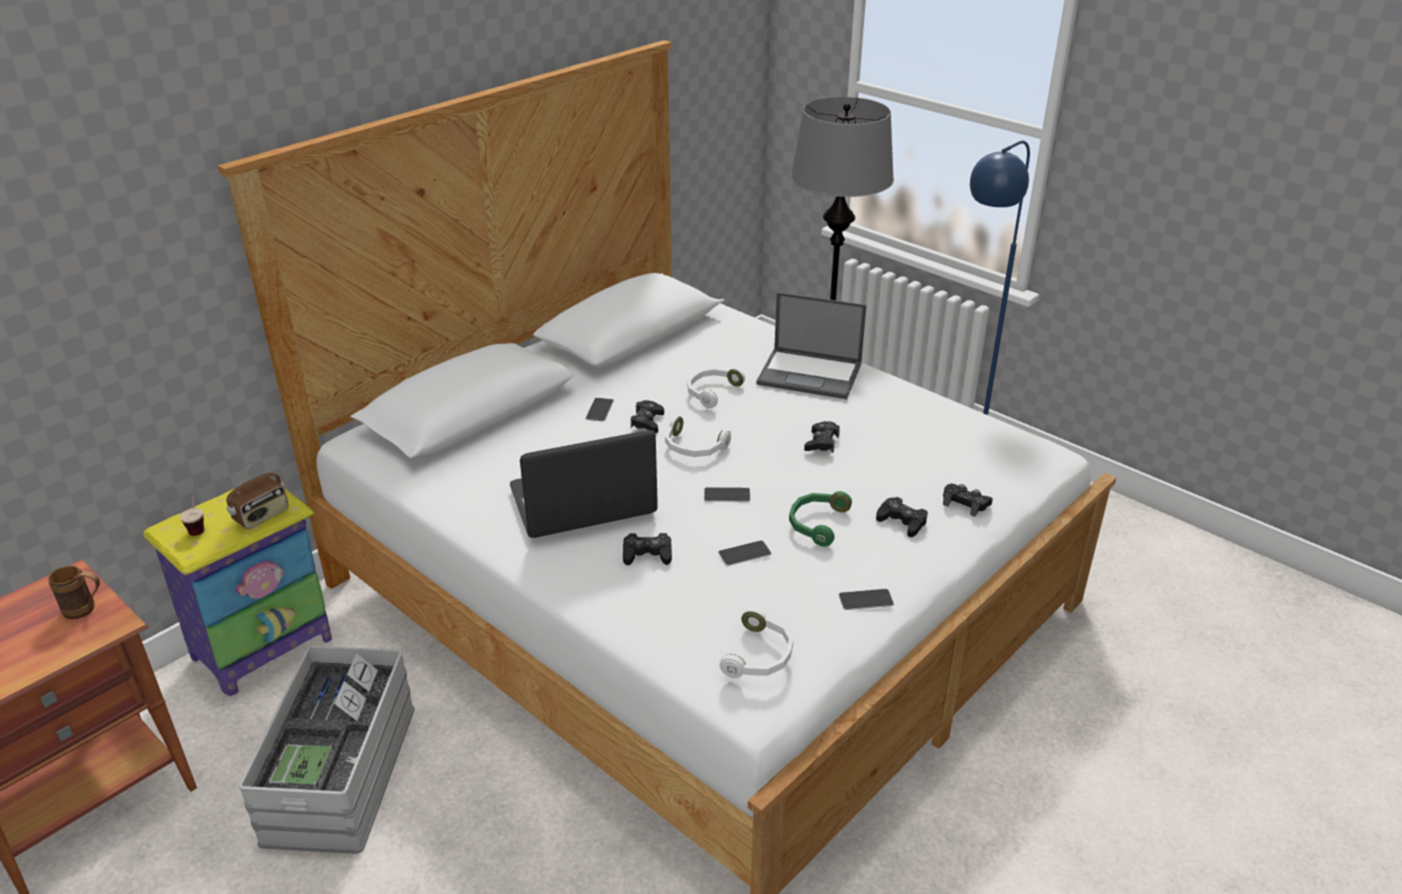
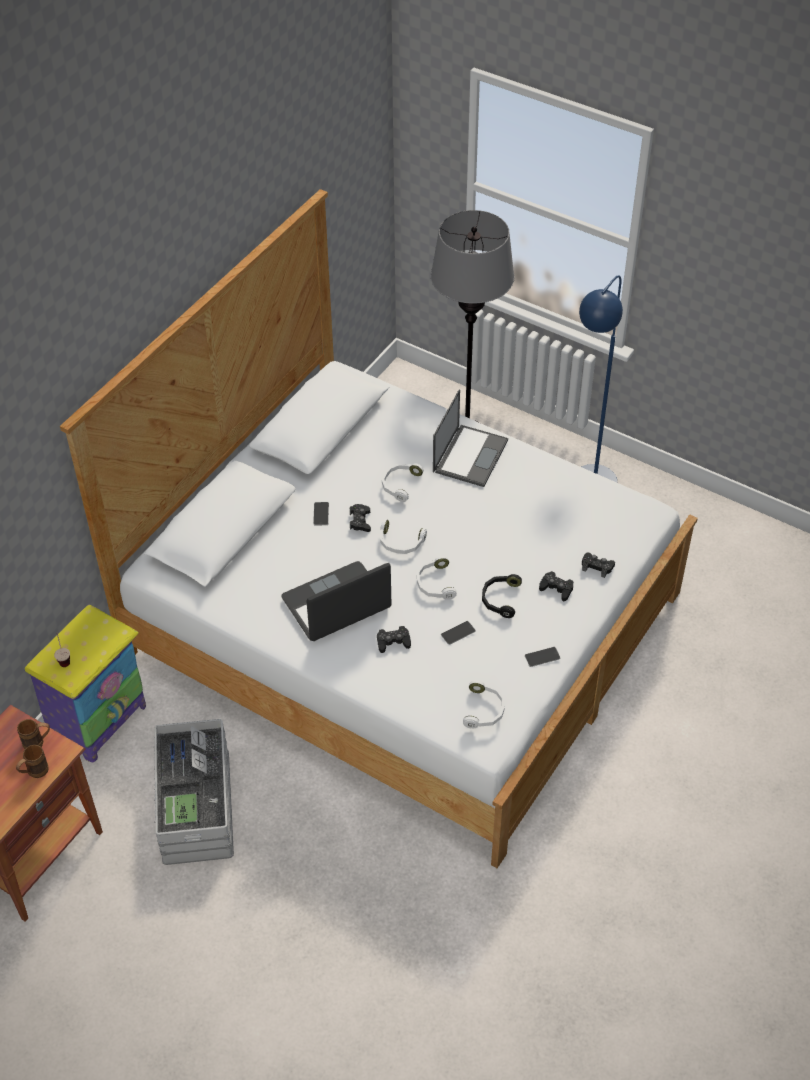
camera: 10 degrees left, 15 degrees up
(55, 646) = (34, 773): none -> brown mug
(262, 516) = (105, 643): radio -> none
(727, 495) = (434, 584): phone -> white headphones
(811, 374) = (470, 455): laptop -> laptop turned 75 degrees counterclockwise
(816, 523) = (500, 599): green headphones -> black headphones
(821, 442) = (490, 524): black game controller -> none

